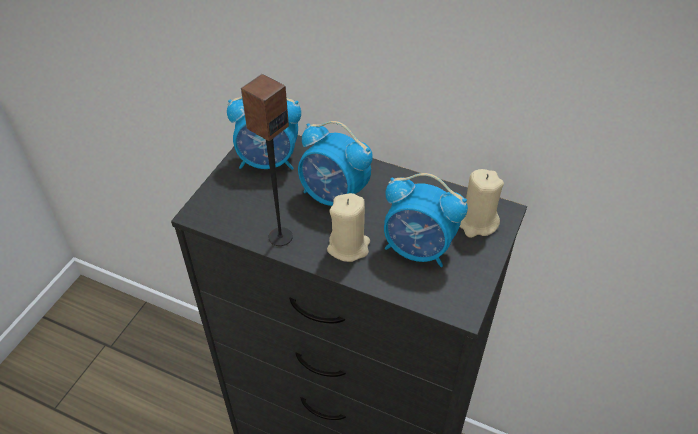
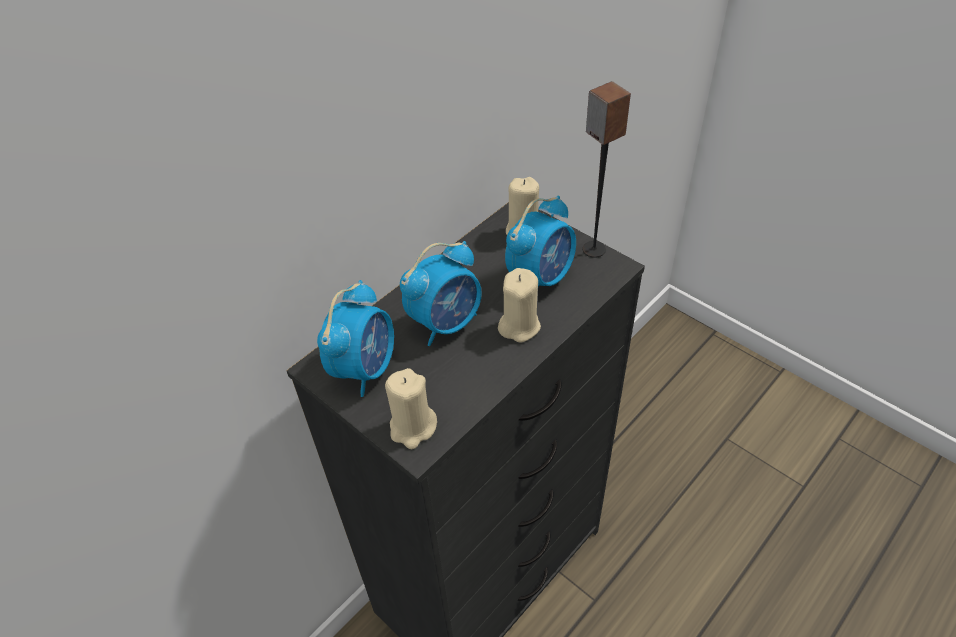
camera: 70 degrees left, 0 degrees up
(217, 205) = (412, 427): none -> beige candle
(280, 236) = (484, 378): speaker -> speaker (593, 249)

